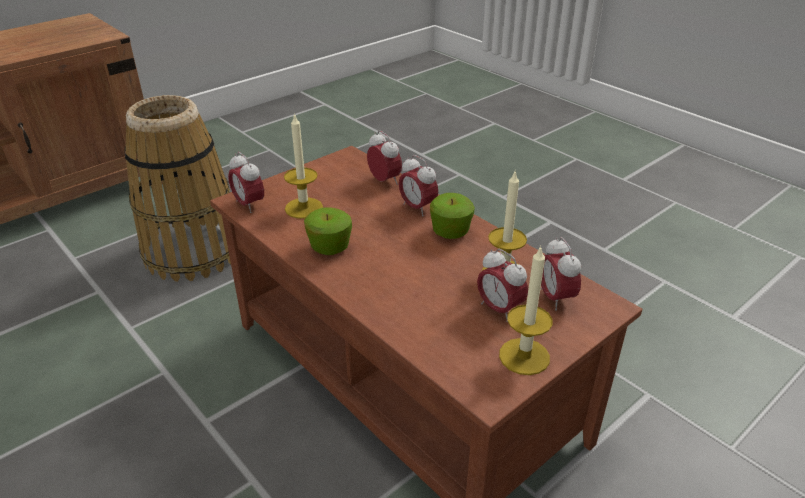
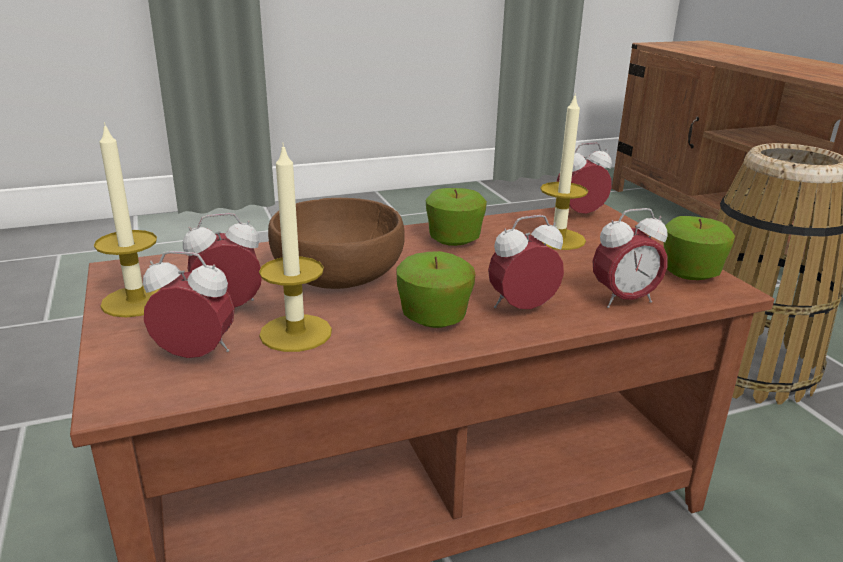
camera: 110 degrees right, 10 degrees down
(336, 165) = (690, 274): none -> apple
(421, 282) = (336, 275): none -> brown bowl

